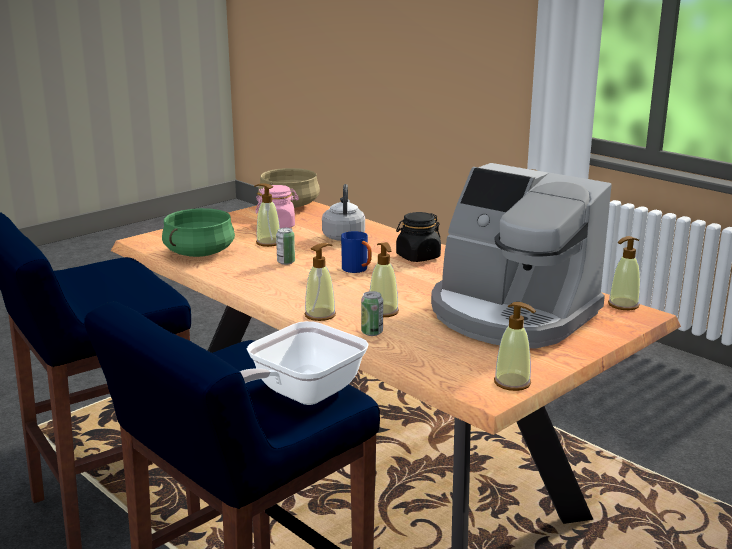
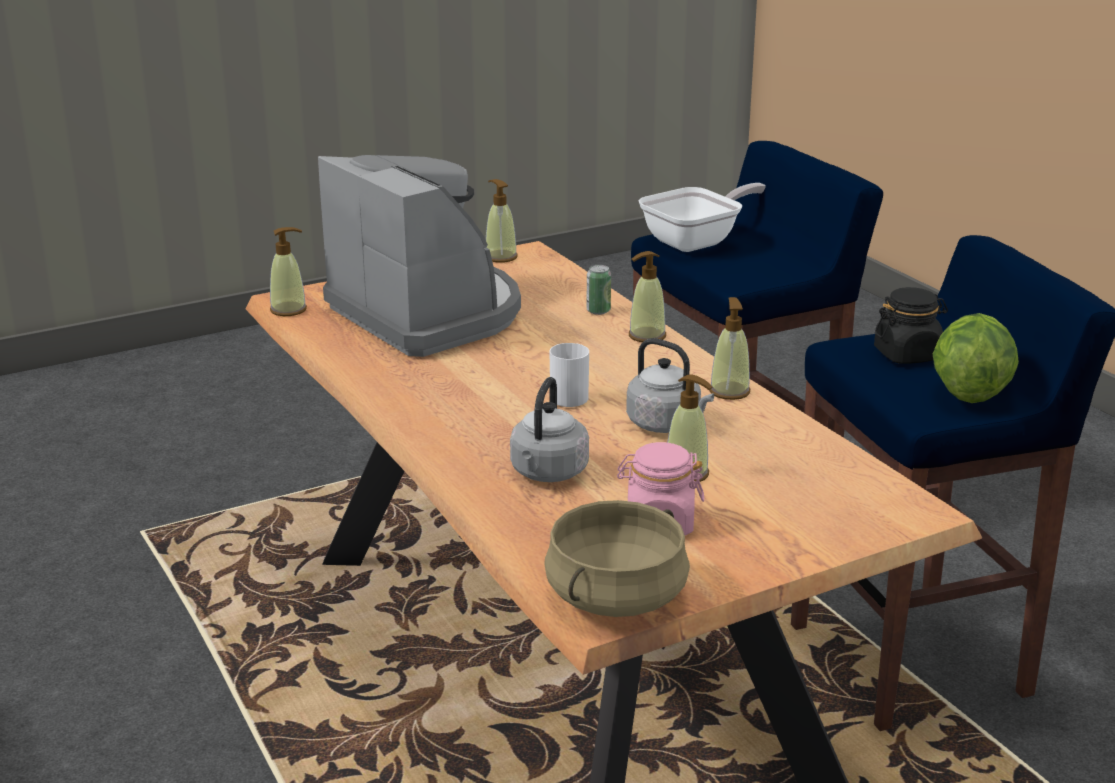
camera: 165 degrees left, 5 degrees up
(82, 274) = (968, 392): none -> lettuce
(200, 253) = (806, 462): green cooking pot -> none
(286, 262) = (667, 424): can -> grey kettle
(358, 270) = (565, 396): blue mug -> white mug
(383, 312) = (570, 332): soap dispenser -> soap dispenser (729, 391)
(418, 257) = (459, 410): black jar -> black jar (907, 355)

